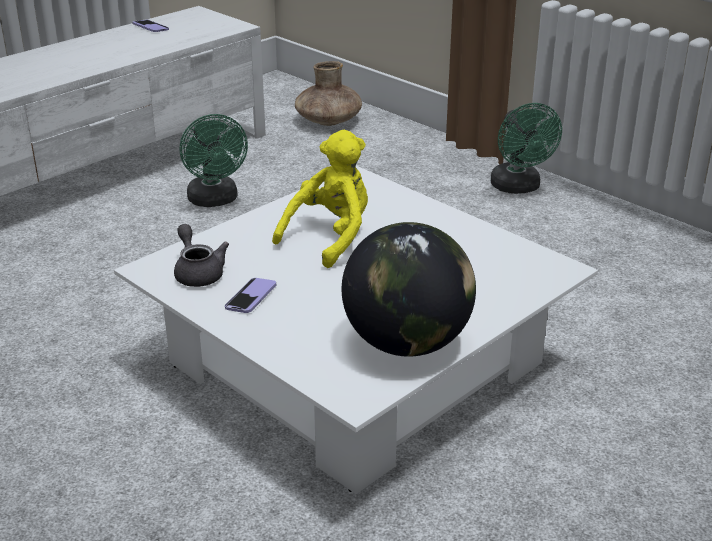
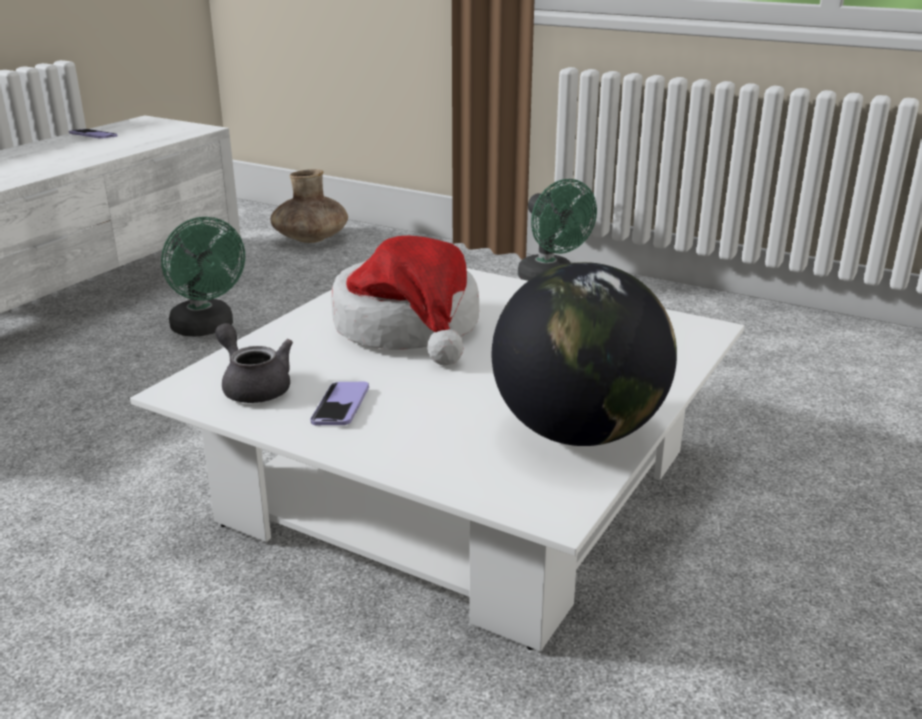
camera: 15 degrees left, 5 degrees down
(330, 237) = (409, 328): yellow plush toy -> hat

